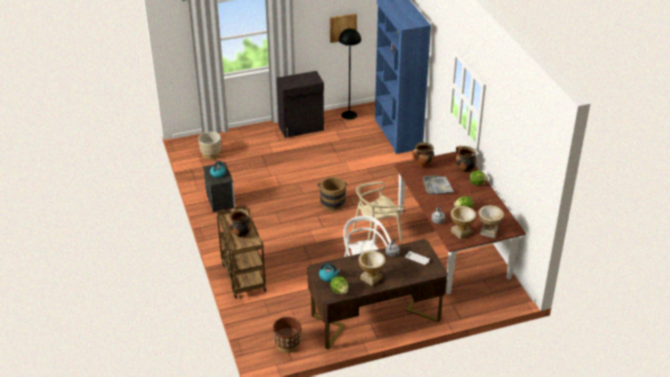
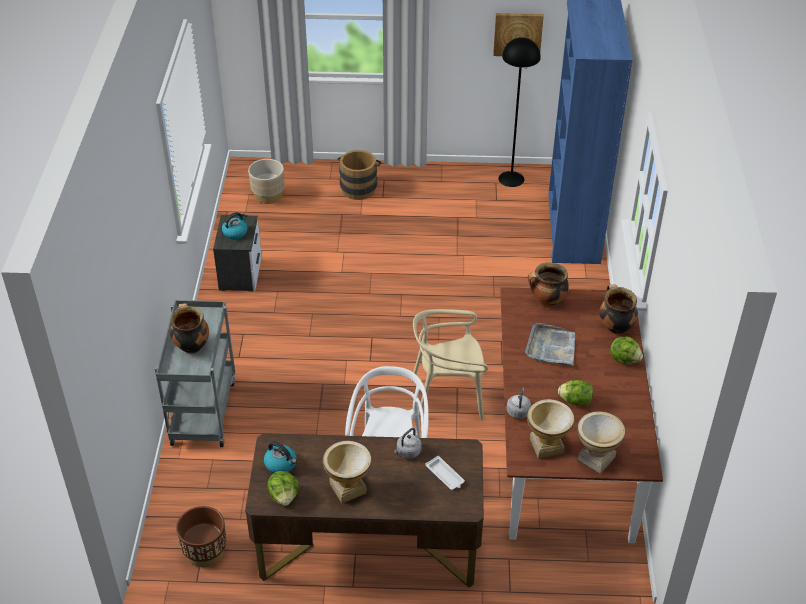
camera: 20 degrees right, 5 degrees up
(242, 276) = (202, 411): brown cart -> grey cart
(301, 128) = (425, 184): black cabinet -> none
(332, 201) = (407, 319): brown bucket -> brown bucket (359, 187)

